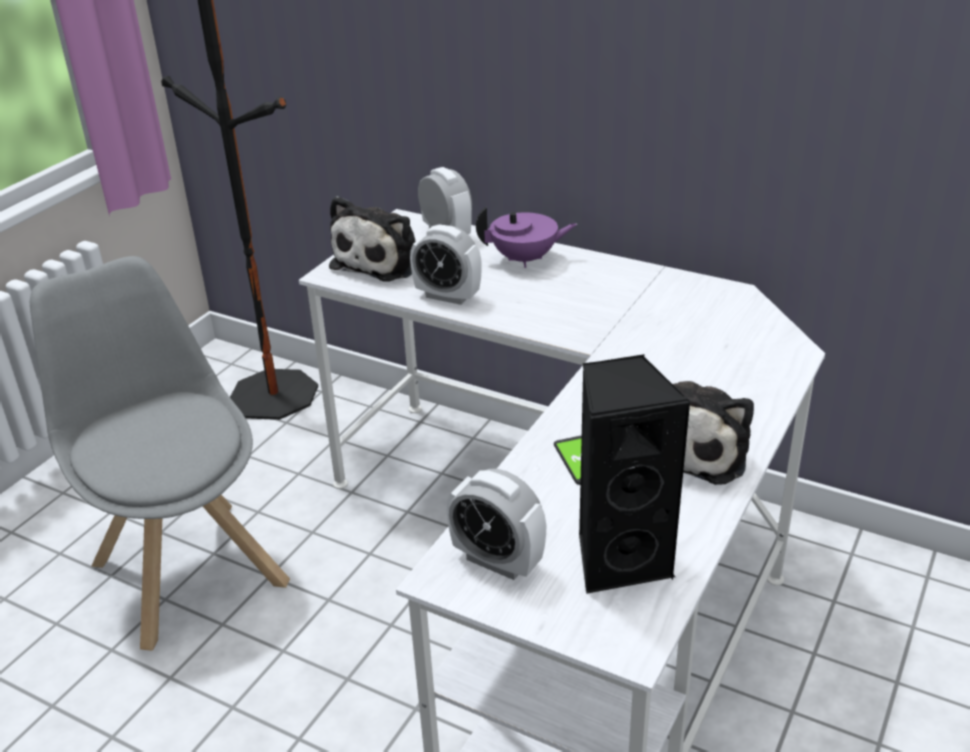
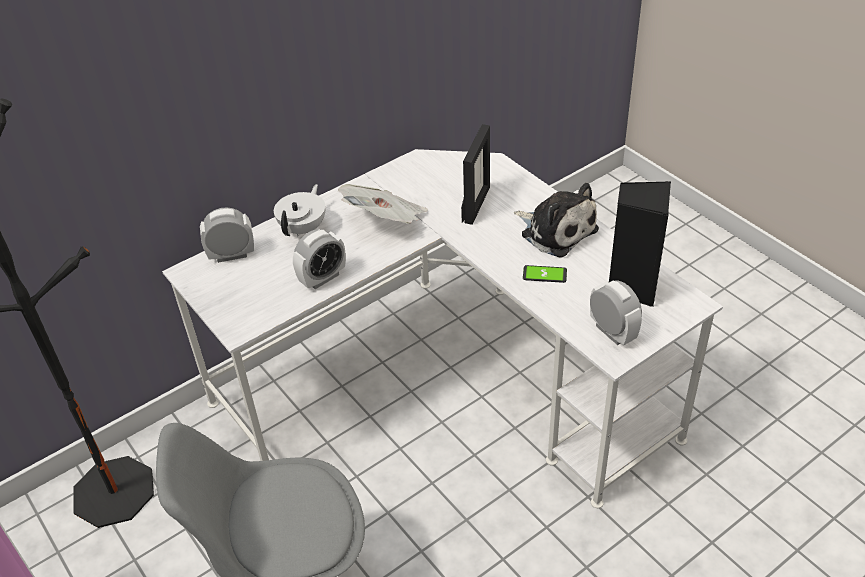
camera: 65 degrees left, 10 degrees up
(383, 261) = (242, 298): plush toy -> none
(497, 561) = (612, 332): alarm clock -> alarm clock turned 90 degrees counterclockwise
(525, 259) = (304, 228): purple teapot -> white teapot
(585, 306) = (386, 221): none -> newspaper
(683, 362) = (476, 204): none -> picture frame

